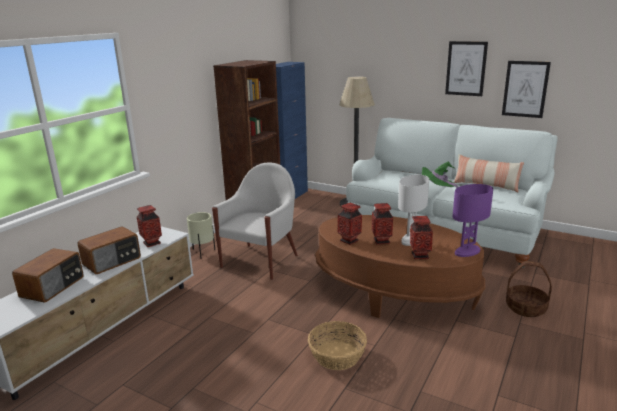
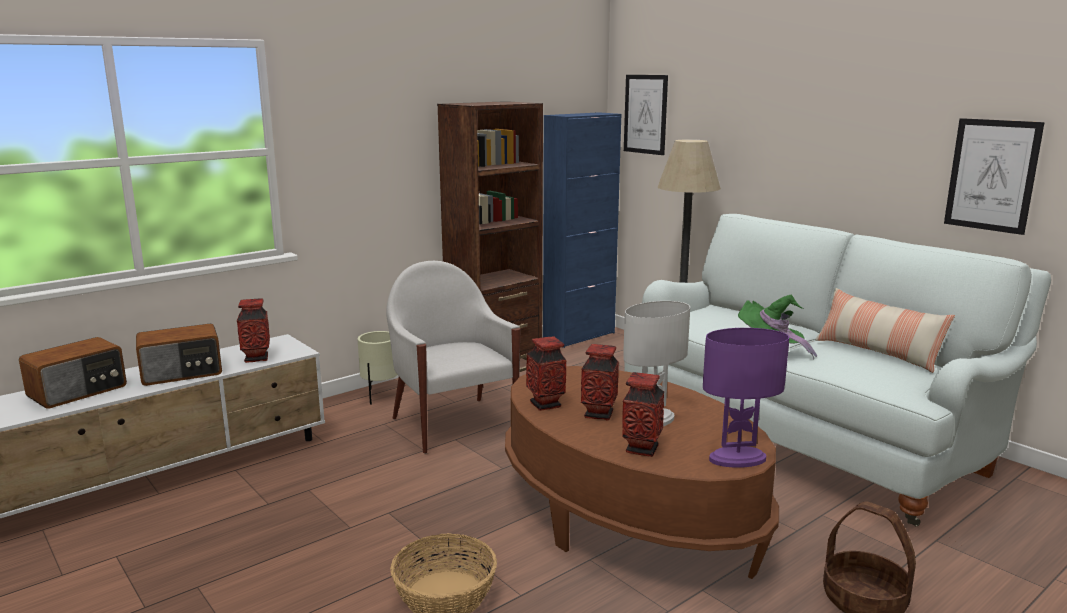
camera: 20 degrees right, 5 degrees down
(261, 261) = (453, 424): white armchair -> white armchair turned 75 degrees counterclockwise
(466, 68) = (881, 132): picture -> picture (645, 114)

